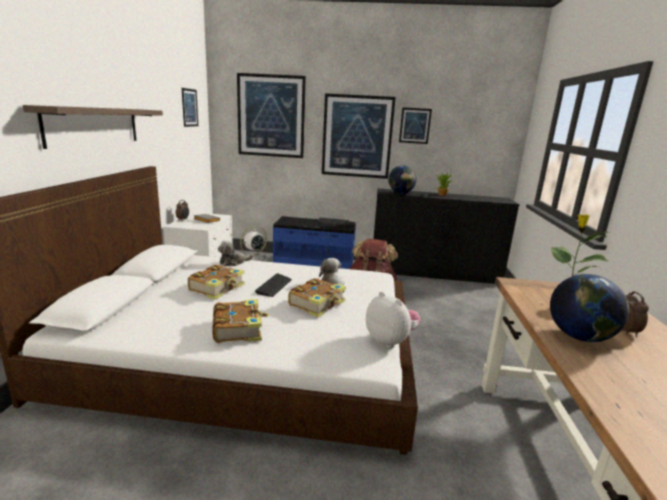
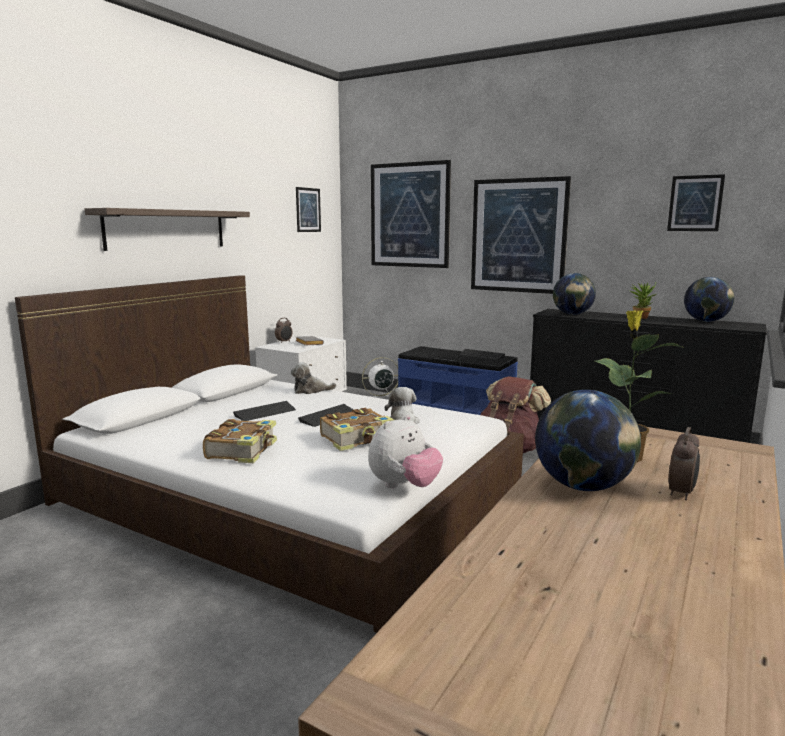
camera: 25 degrees right, 5 degrees down
(218, 288) = (265, 412): book -> keyboard
(390, 341) = (404, 486): plush toy -> plush toy turned 60 degrees clockwise
(415, 125) = (601, 215): picture -> picture (695, 203)
(479, 197) = (706, 321): none -> globe

